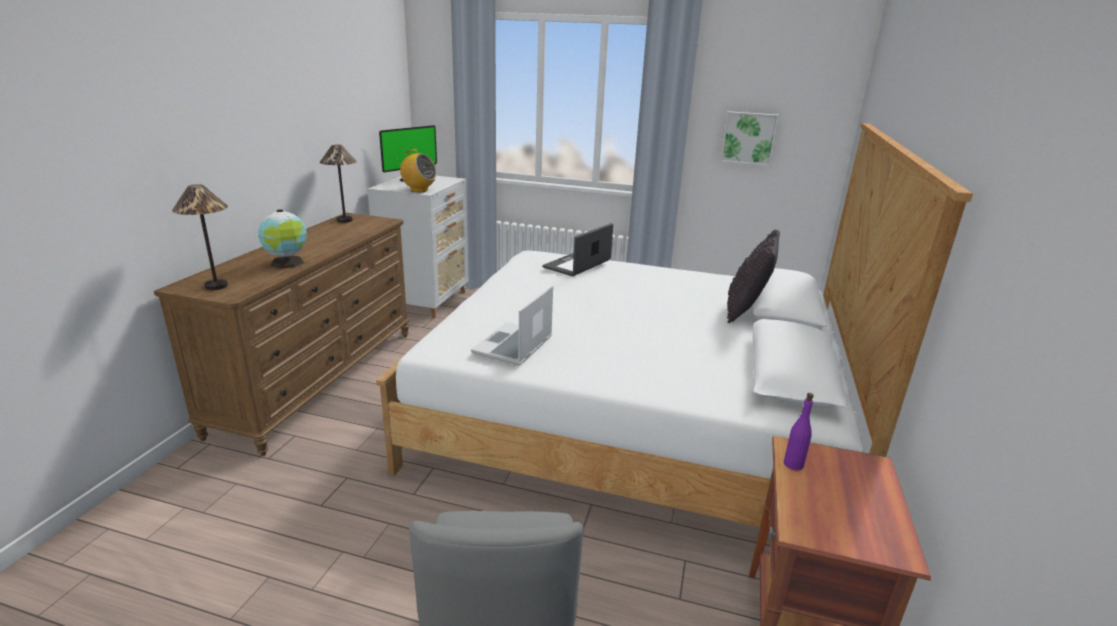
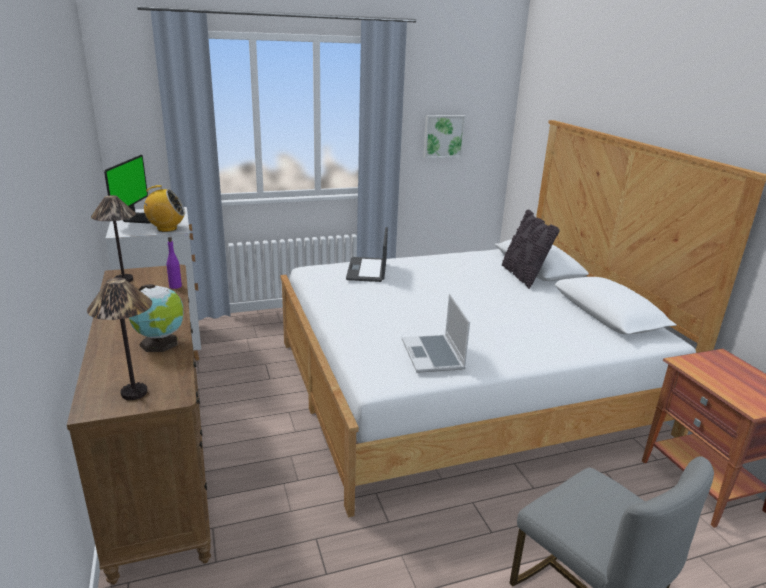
camera: 35 degrees left, 0 degrees up
(793, 464) = (696, 371): purple bottle -> purple bottle (175, 286)

